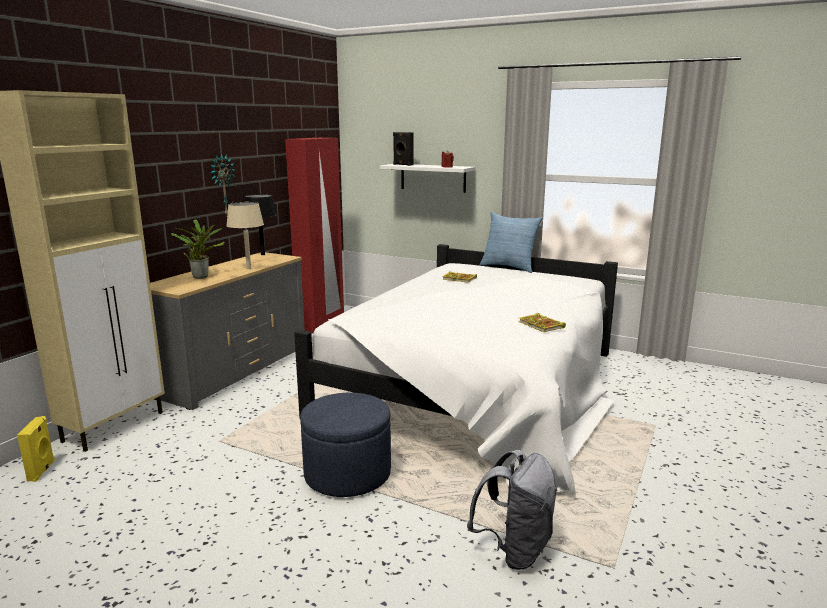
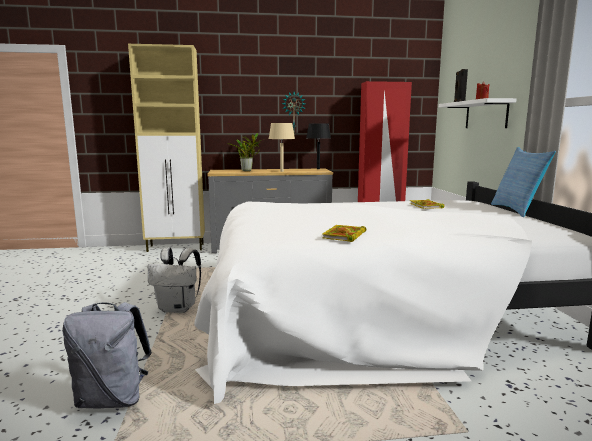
camera: 55 degrees right, 5 degrees down
(42, 471) = (122, 252): yellow speaker -> none
(347, 474) = (178, 308): blue ottoman -> white backpack

